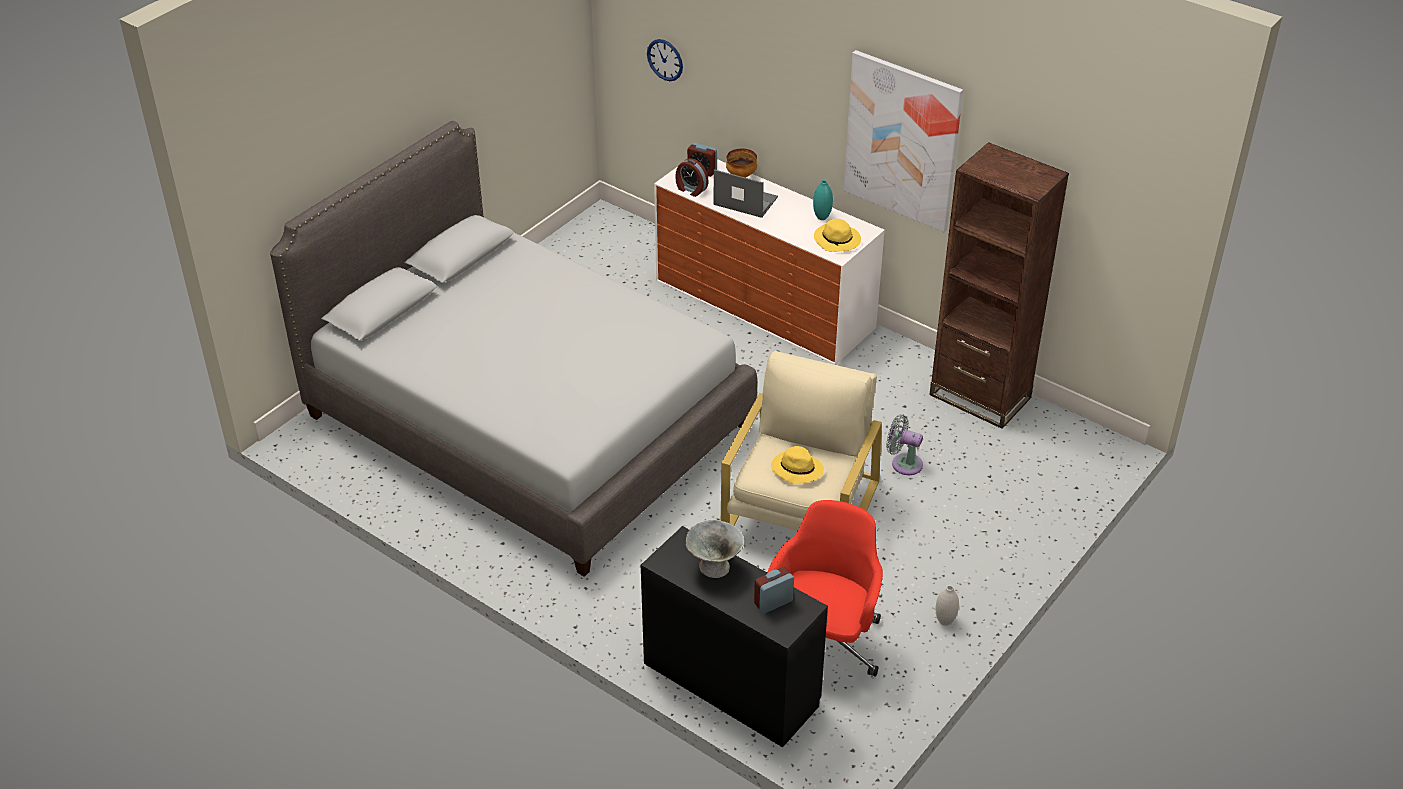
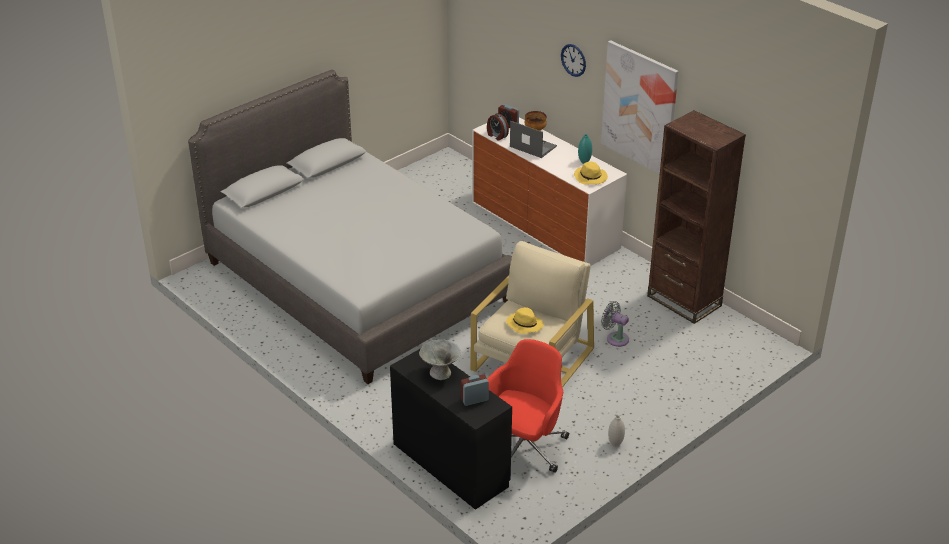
camera: 10 degrees right, 5 degrees down
(665, 59) = (491, 45): wall clock -> wall clock (573, 60)

